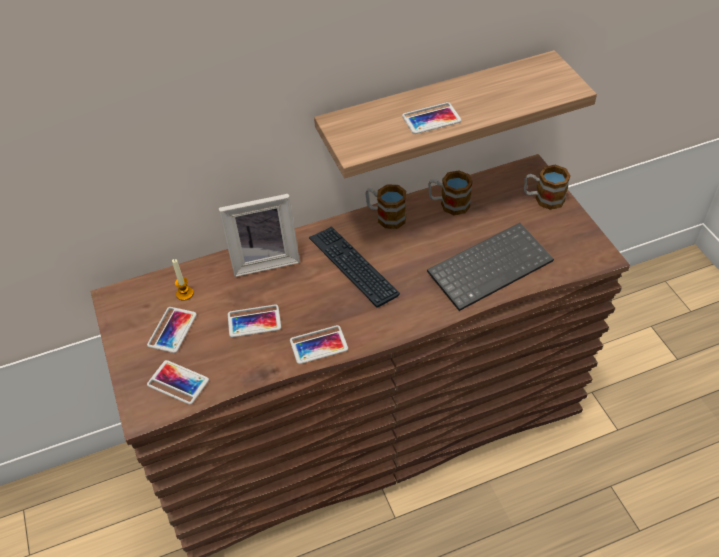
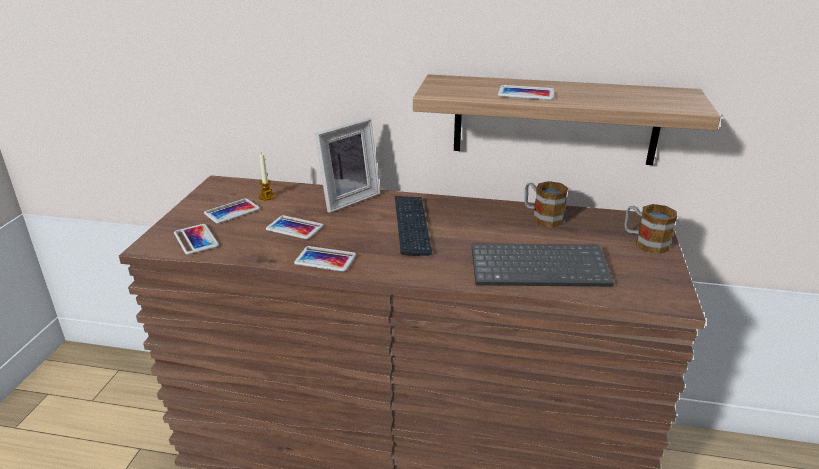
camera: 30 degrees right, 20 degrees down
(264, 259) = (347, 199): picture frame -> picture frame turned 60 degrees counterclockwise
(385, 216) = (475, 207): mug -> none

